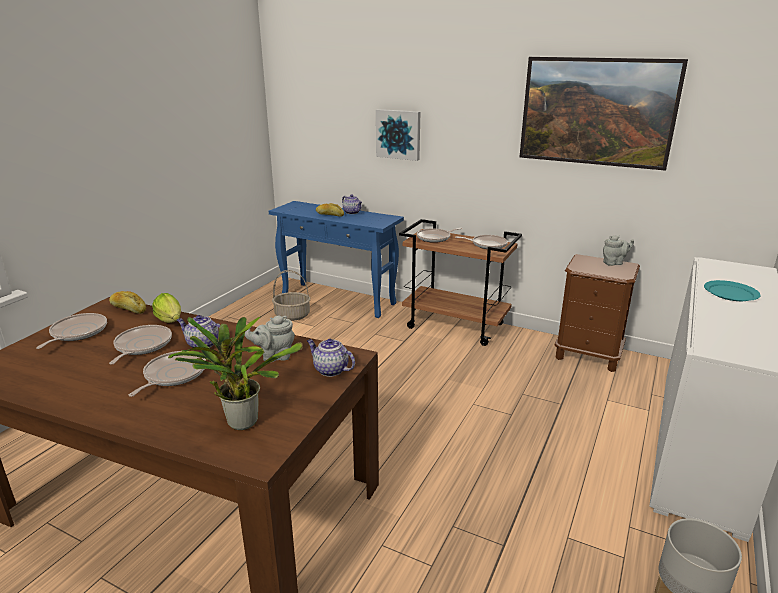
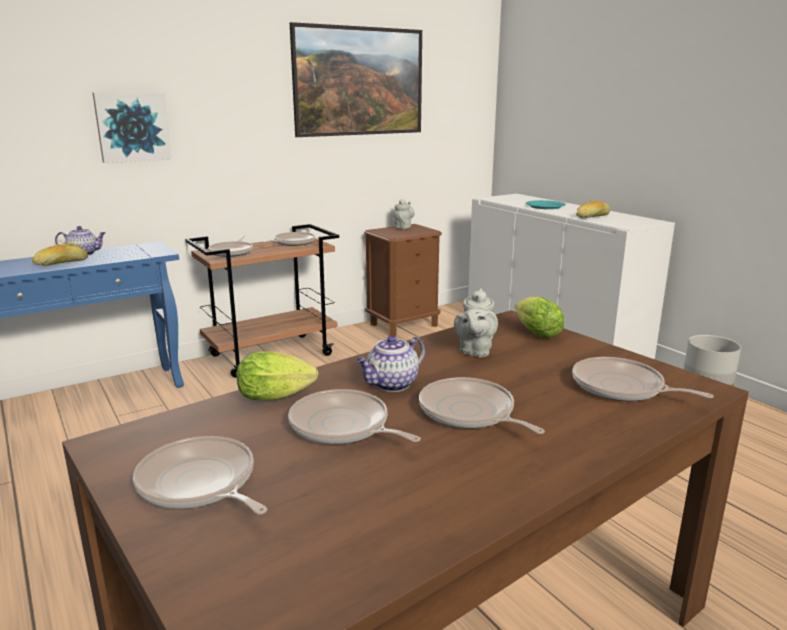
camera: 60 degrees left, 5 degrees down
(128, 309) = (164, 426): bread -> bread (592, 217)
(239, 421) = (621, 388): potted plant -> frying pan
(293, 315) = (62, 440): basket -> none
(330, 370) = (534, 332): teapot -> lettuce

